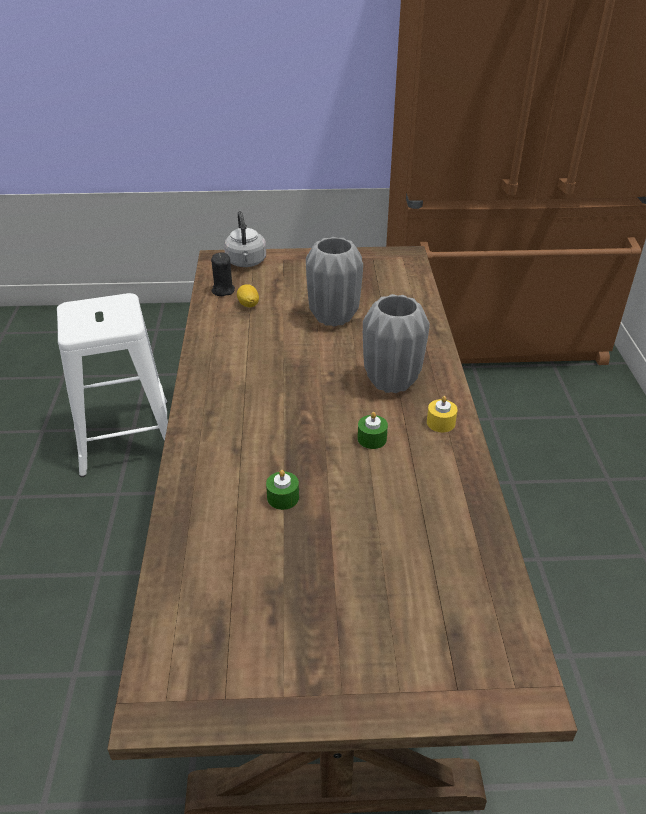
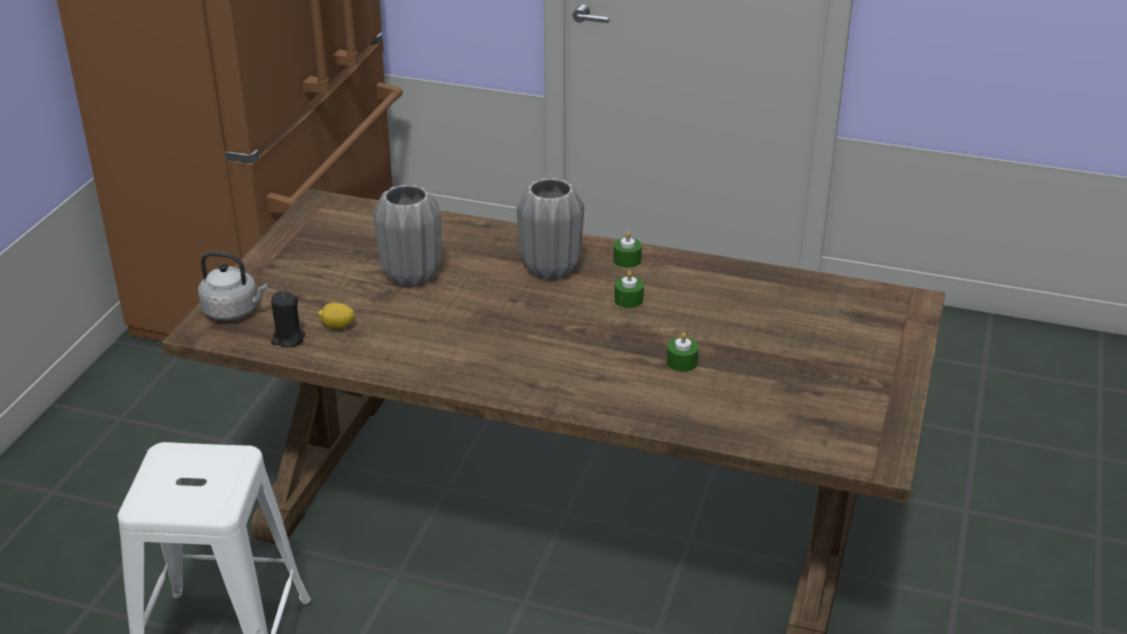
camera: 70 degrees left, 5 degrees down
(440, 423) = (627, 260): yellow candle -> green candle

